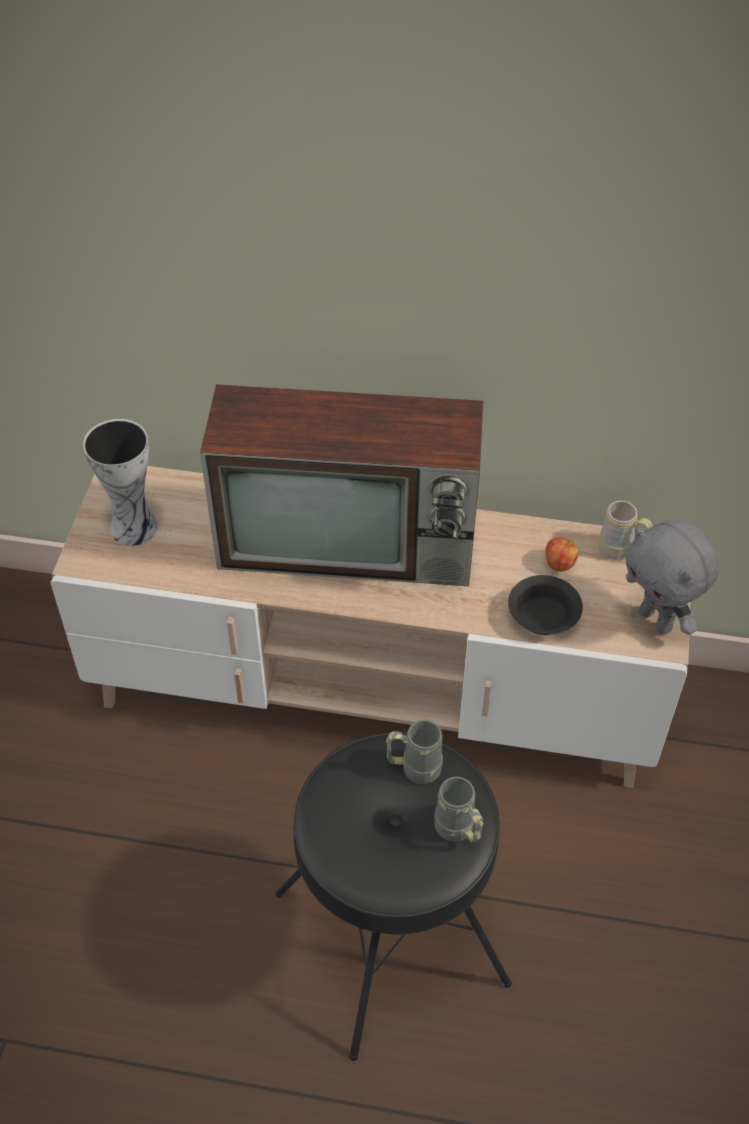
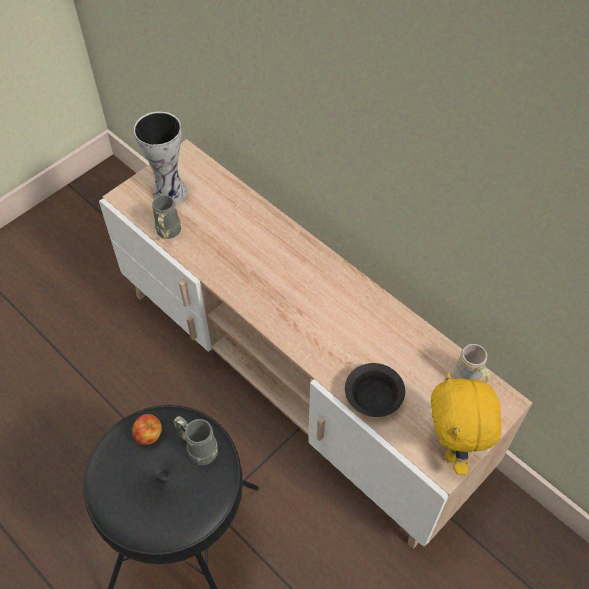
camera: 35 degrees right, 5 degrees up
(352, 542) = (290, 273): television -> none
(458, 831) = (189, 510): grey mug -> grey mug (168, 234)
(559, 564) = (416, 366): apple -> apple (149, 435)
(657, 620) = (453, 448): grey plush toy -> yellow plush toy

